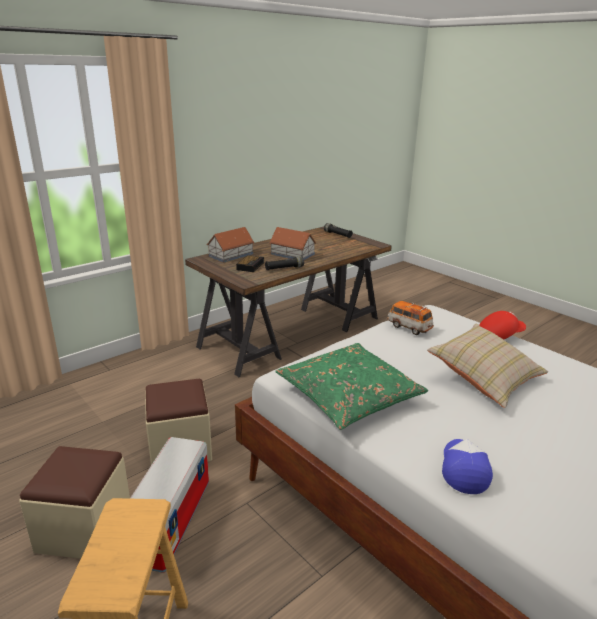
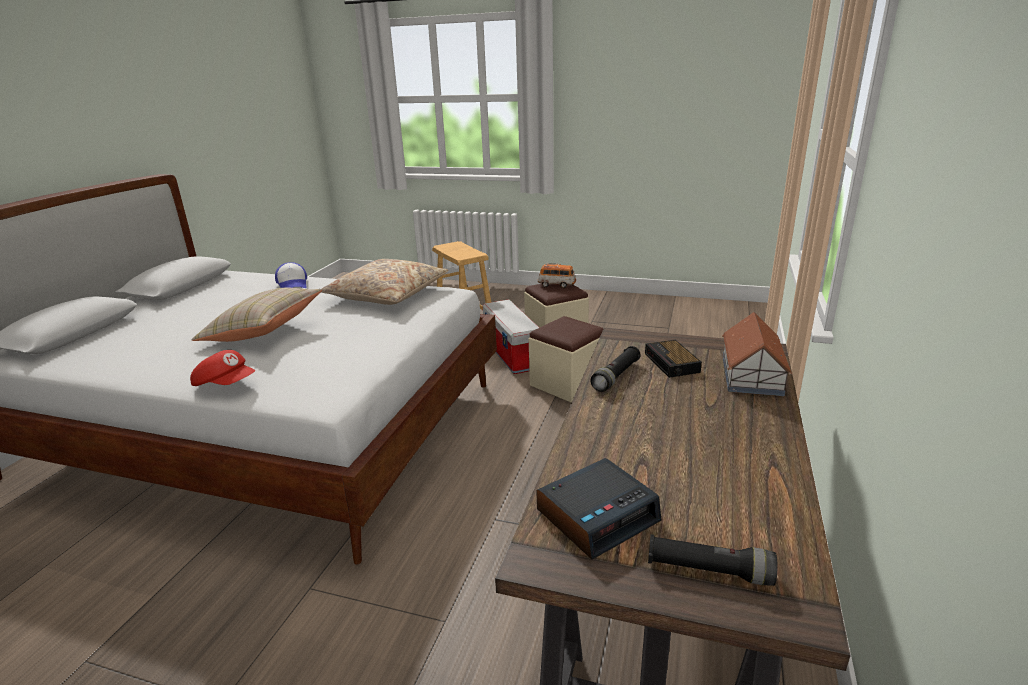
camera: 150 degrees right, 0 degrees up
(292, 254) = (665, 418): toy house -> none
(349, 395) = (387, 294): green pillow -> beige pillow
(351, 245) = (597, 515): none -> alarm clock
(409, 327) = (354, 358): toy car -> toy car (556, 285)
(499, 336) = (226, 384): red cap -> red cap turned 105 degrees counterclockwise

